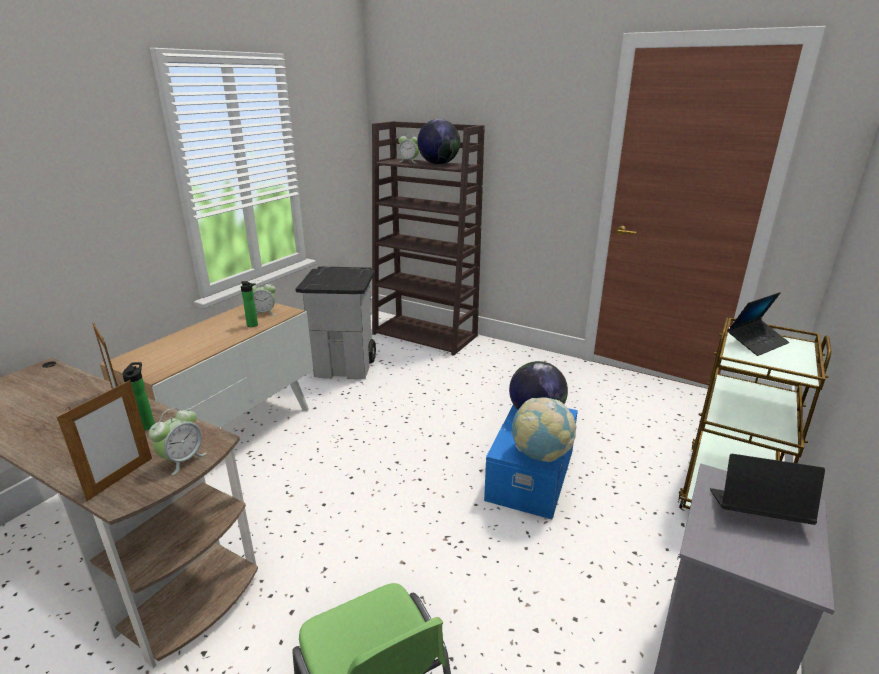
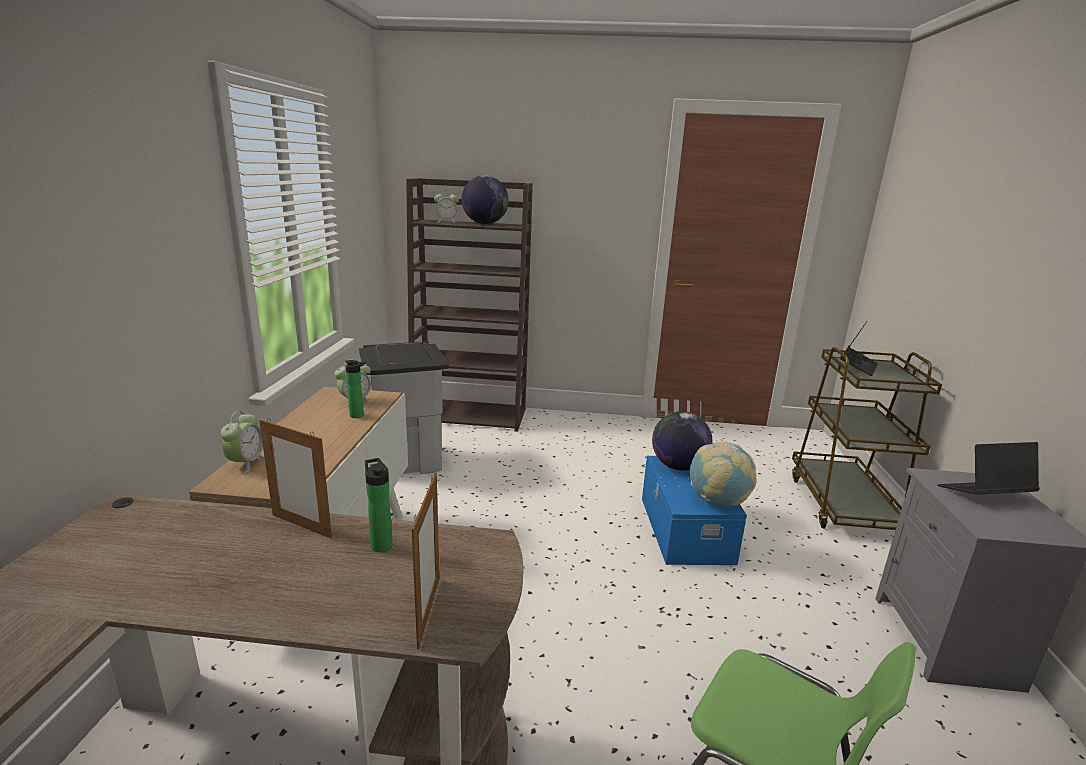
camera: 25 degrees left, 5 degrees down
(182, 460) = (481, 571): alarm clock -> alarm clock (246, 463)

